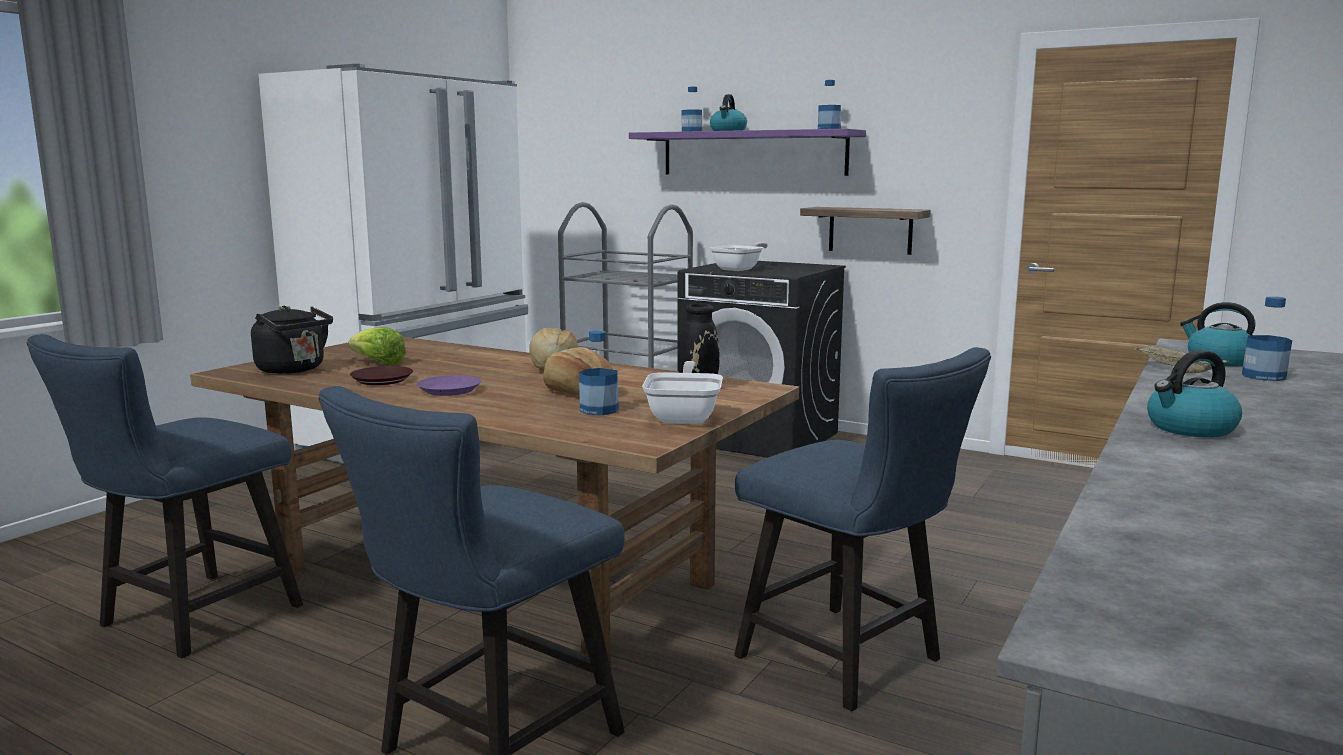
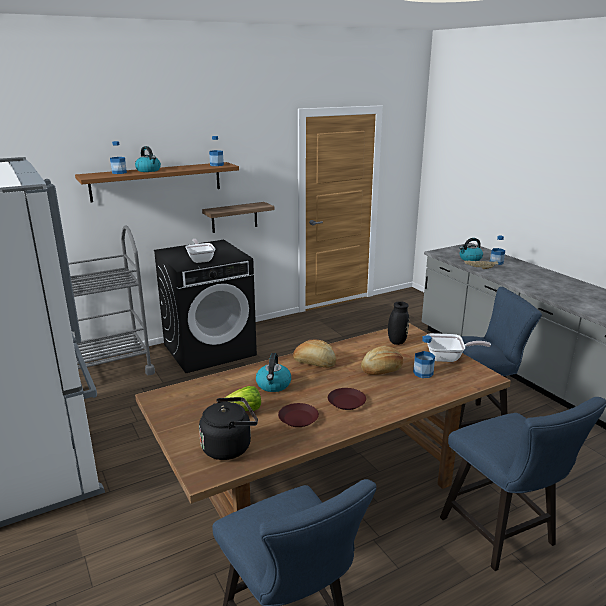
camera: 60 degrees left, 10 degrees up
(449, 390) = (346, 402): purple plate -> brown plate
(685, 416) = (448, 358): frying pan -> frying pan turned 150 degrees clockwise
(753, 153) = (157, 181): purple shelf -> brown shelf
(1190, 429) = (559, 294): kettle -> kettle (273, 385)

